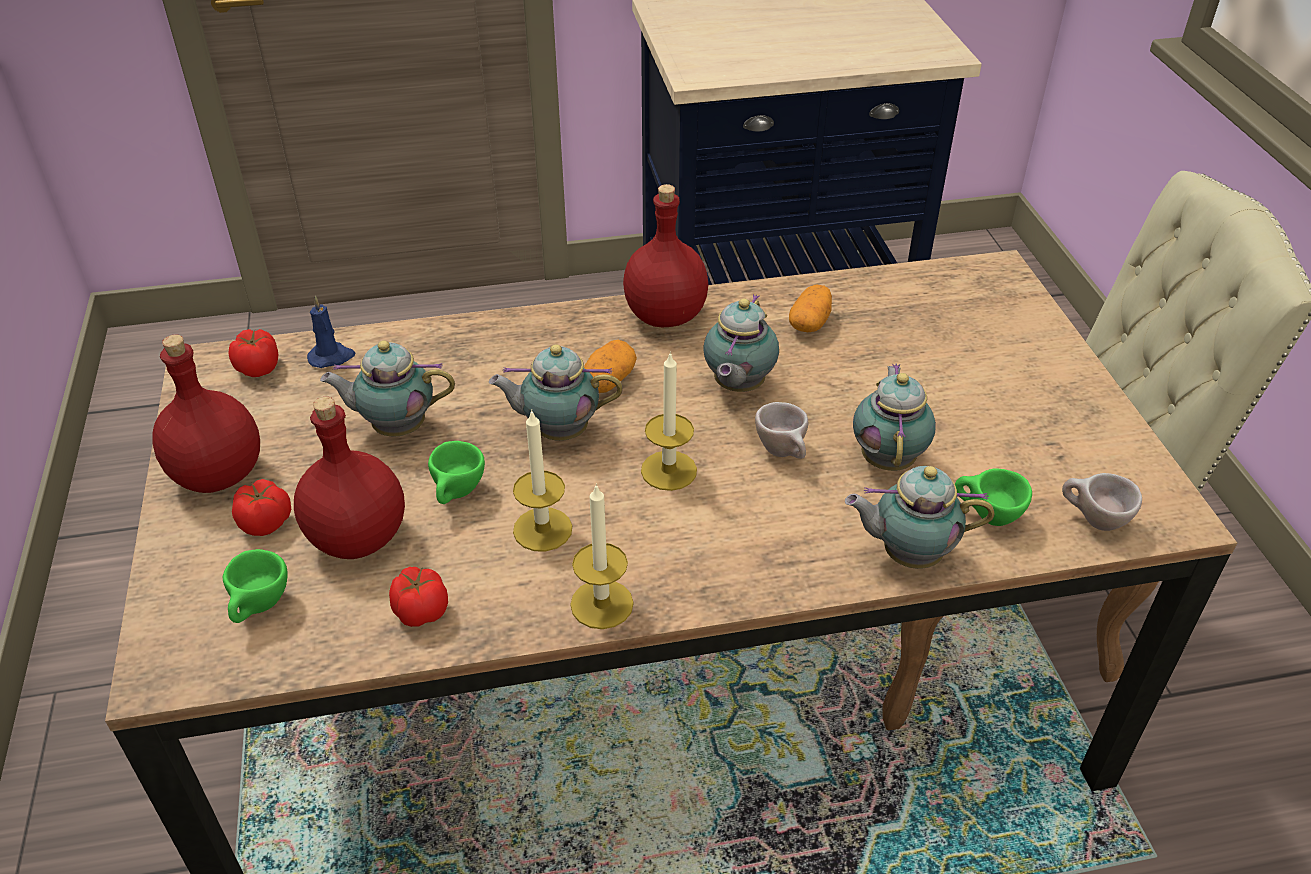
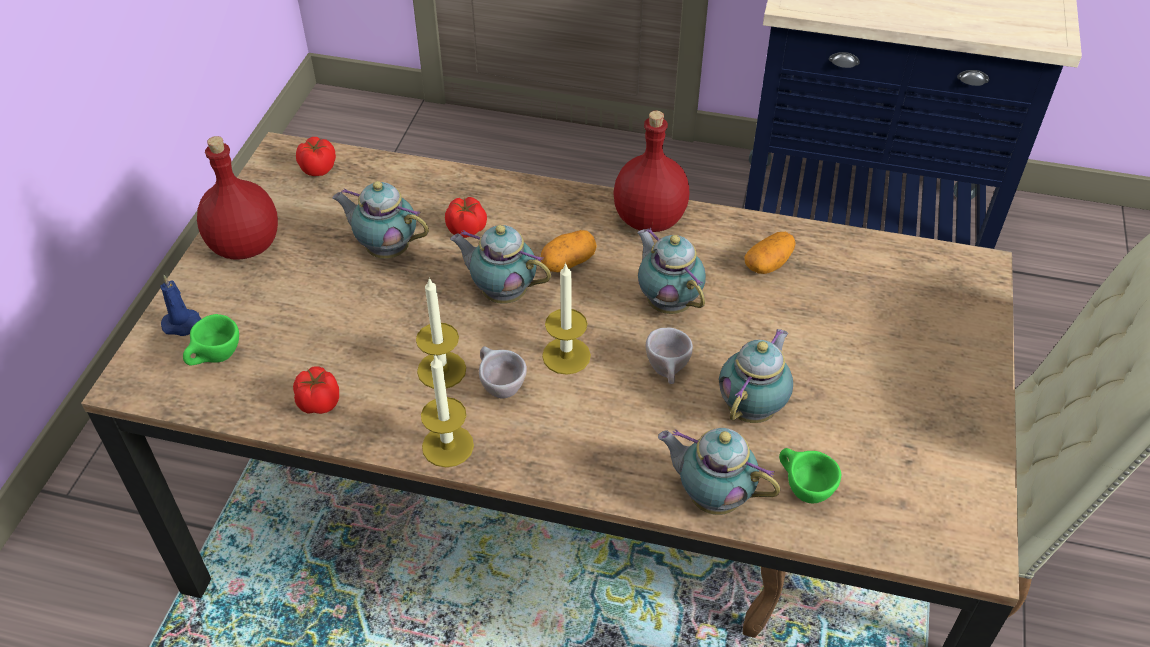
camera: 25 degrees right, 5 degrees up
(267, 522) = (256, 295): tomato -> tomato (467, 229)
(332, 357) = (374, 176): blue candle -> blue candle (184, 324)
(356, 538) = (308, 329): red bottle -> none
(457, 495) = (397, 320): green cup -> none
(737, 387) = (667, 302): teapot -> teapot turned 105 degrees clockwise
(1092, 521) = (895, 529): beige cup -> beige cup (499, 387)

